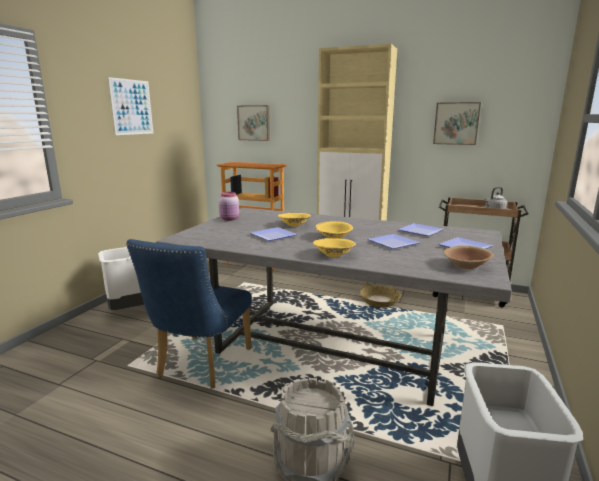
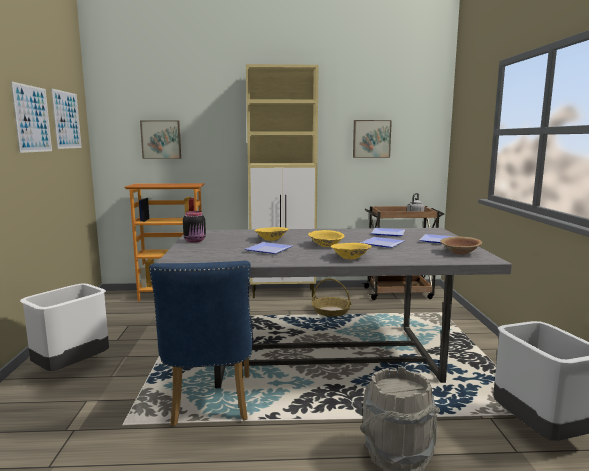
camera: 25 degrees left, 5 degrees down
(173, 106) = (66, 120): none -> picture
(229, 219) = (195, 241): pink jar -> black jar

